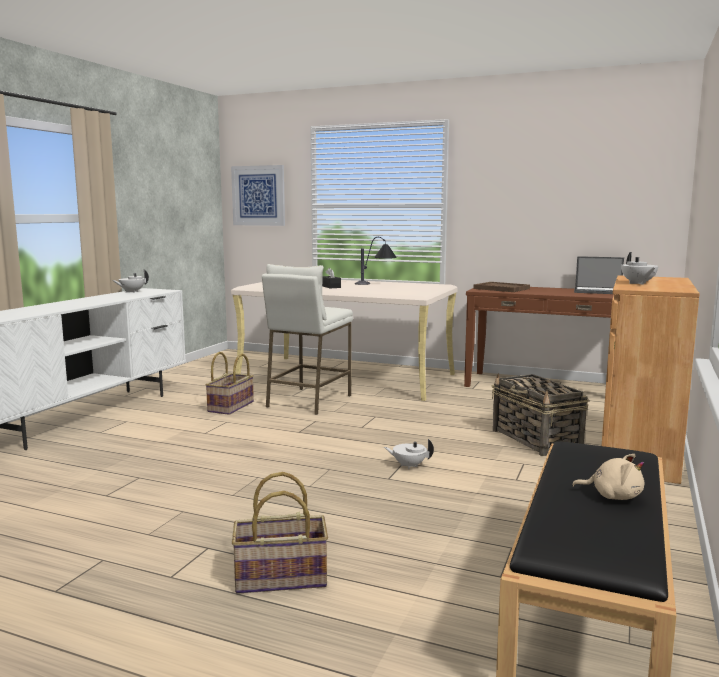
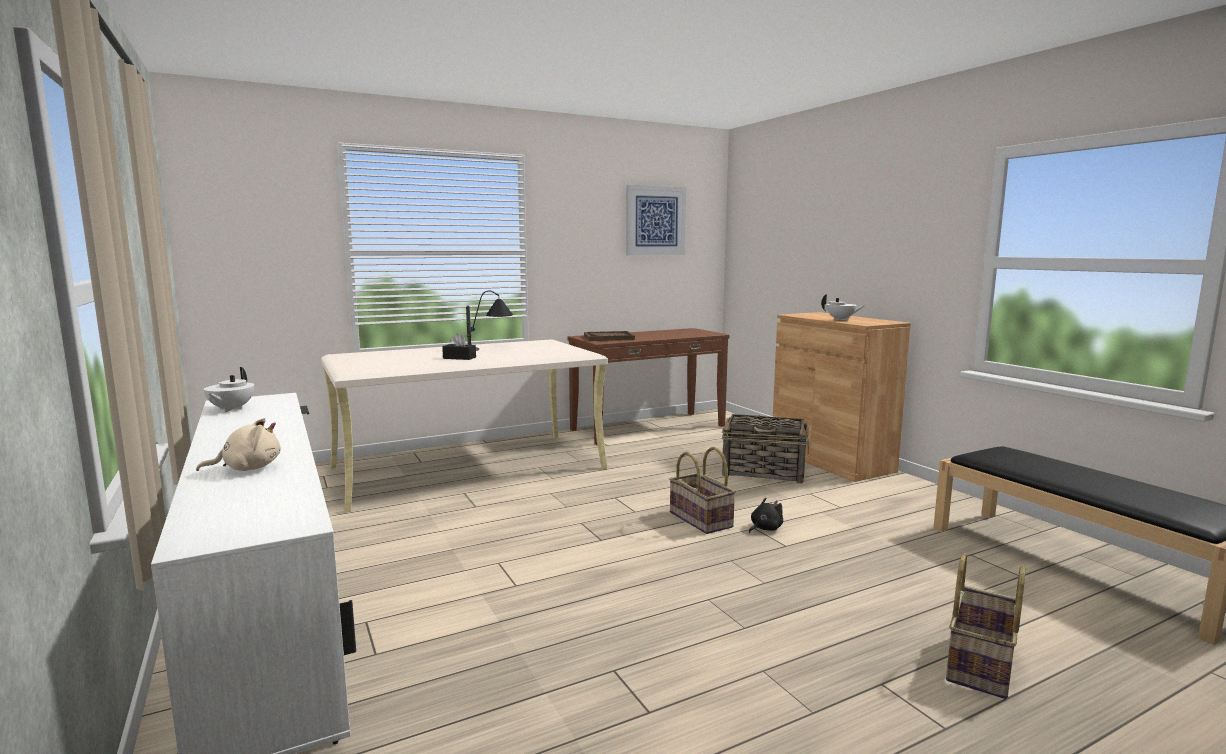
camera: 50 degrees left, 0 degrees up
(231, 407) = (448, 544): basket -> basket (701, 519)
(258, 195) = (249, 237): picture -> picture (655, 221)
(308, 401) = (512, 506): white stool -> none
(409, 466) = (765, 528): white teapot -> black plush toy
(599, 291) = (680, 331): laptop -> none
(612, 496) = (1098, 477): beige plush toy -> beige plush toy (248, 468)

